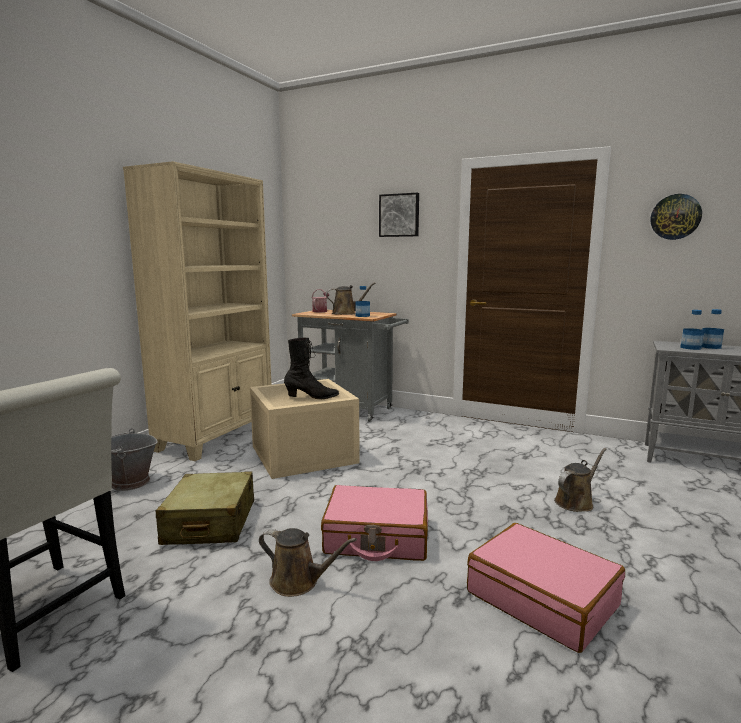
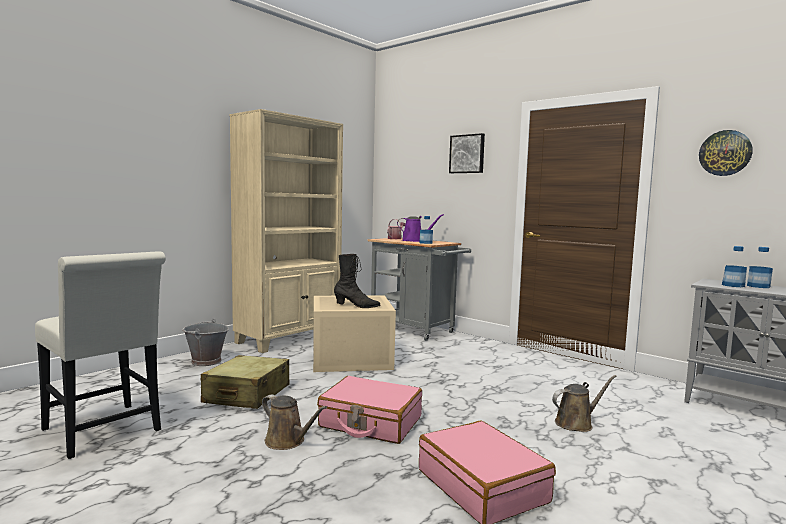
camera: 15 degrees right, 5 degrees down
(346, 313) = (415, 241): brown watering can -> purple watering can

